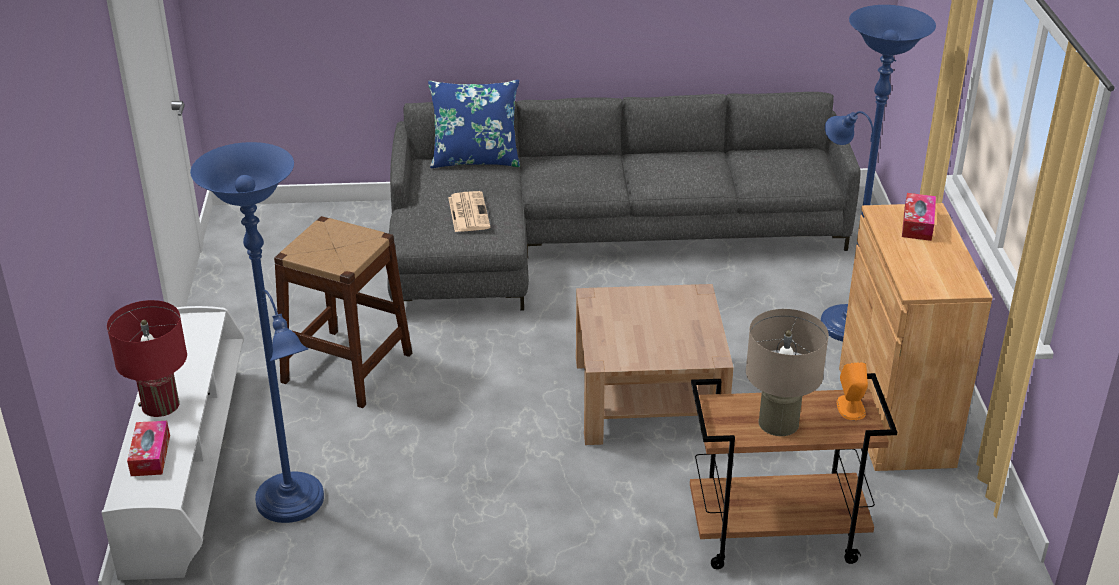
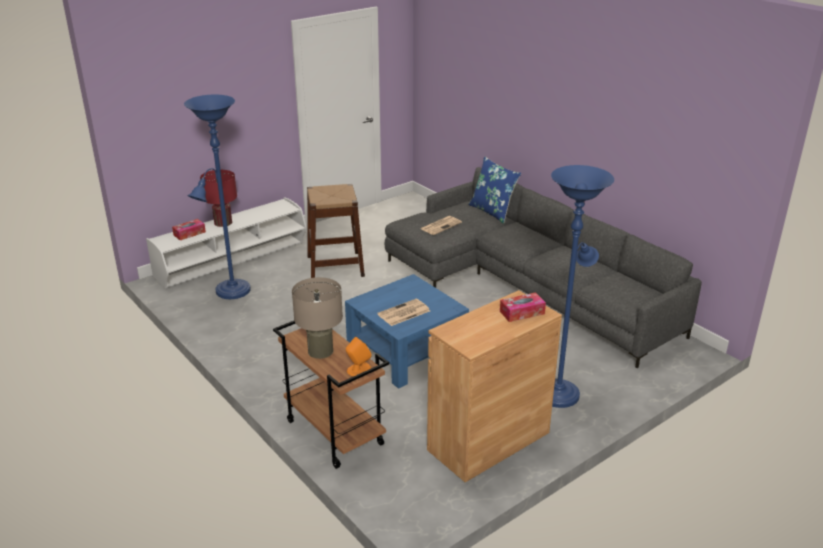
camera: 55 degrees right, 5 degrees down
(648, 397) = (406, 351): brown coffee table -> blue coffee table
(672, 337) = (403, 313): none -> newspaper

